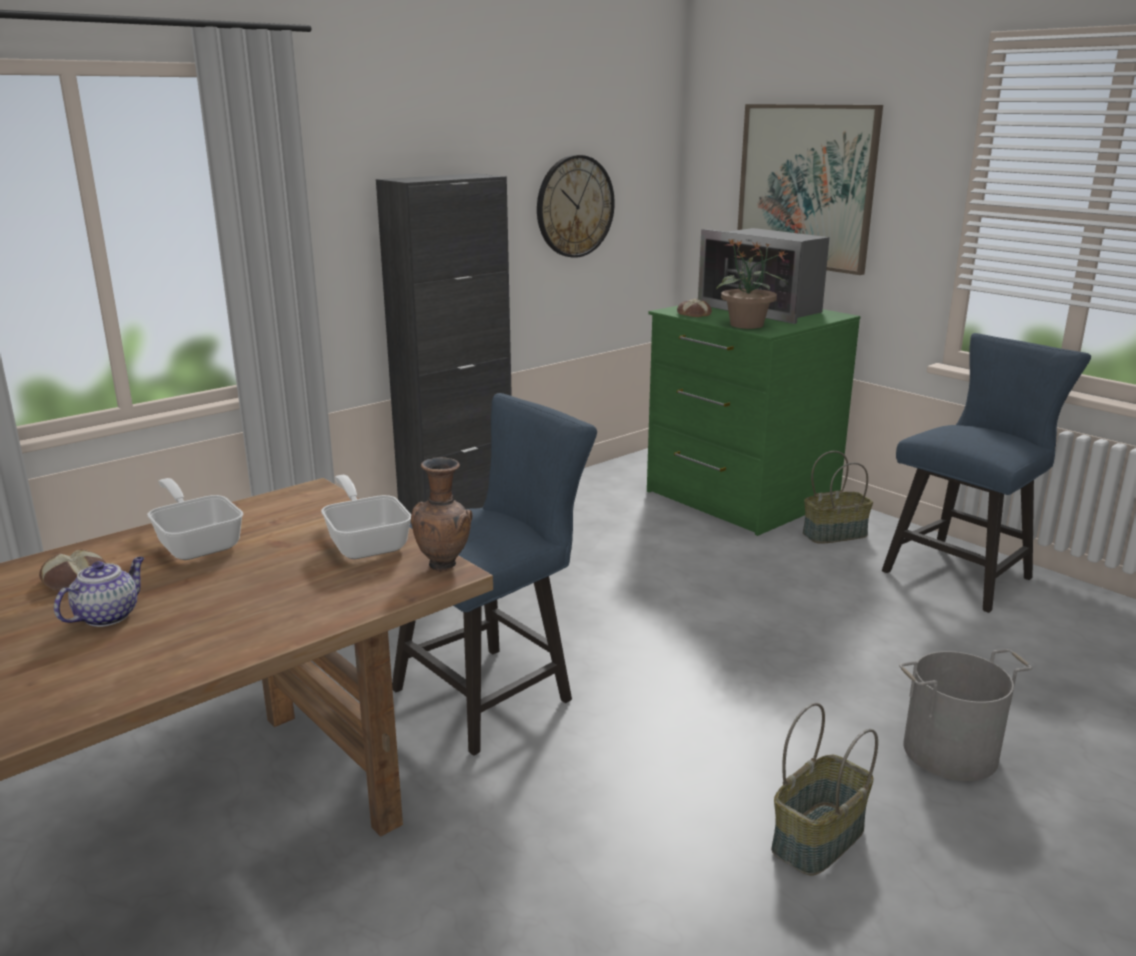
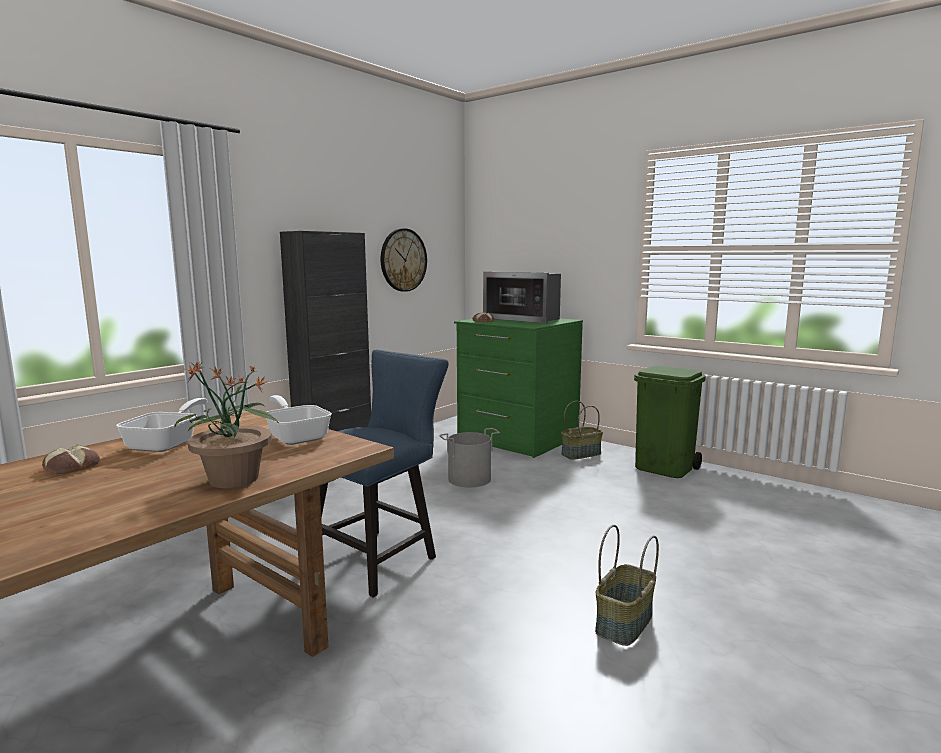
camera: 10 degrees left, 10 degrees down
(108, 615) = (103, 484): teapot -> none
(197, 542) = (167, 443): frying pan -> frying pan turned 60 degrees clockwise
(444, 565) = (357, 444): brown vase -> none
(747, 325) = (518, 324): potted plant -> potted plant (233, 480)
(805, 187) = (543, 246): picture -> none
(951, 753) = (691, 564): grey bucket -> grey bucket (469, 479)
(964, 572) = (665, 468): blue chair -> green trash can

